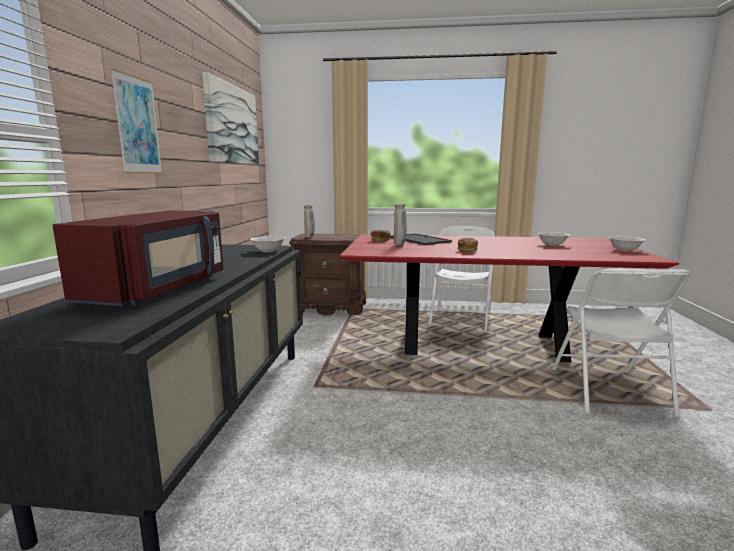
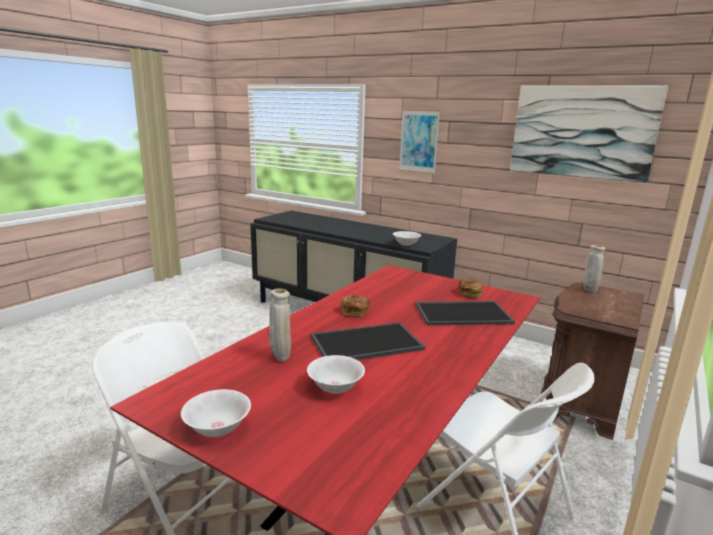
camera: 115 degrees right, 5 degrees up
(159, 289) = (318, 223): red microwave -> none
(400, 245) = (423, 293): beige vase -> beige vase (280, 358)
(502, 246) = (366, 344): none -> tray

